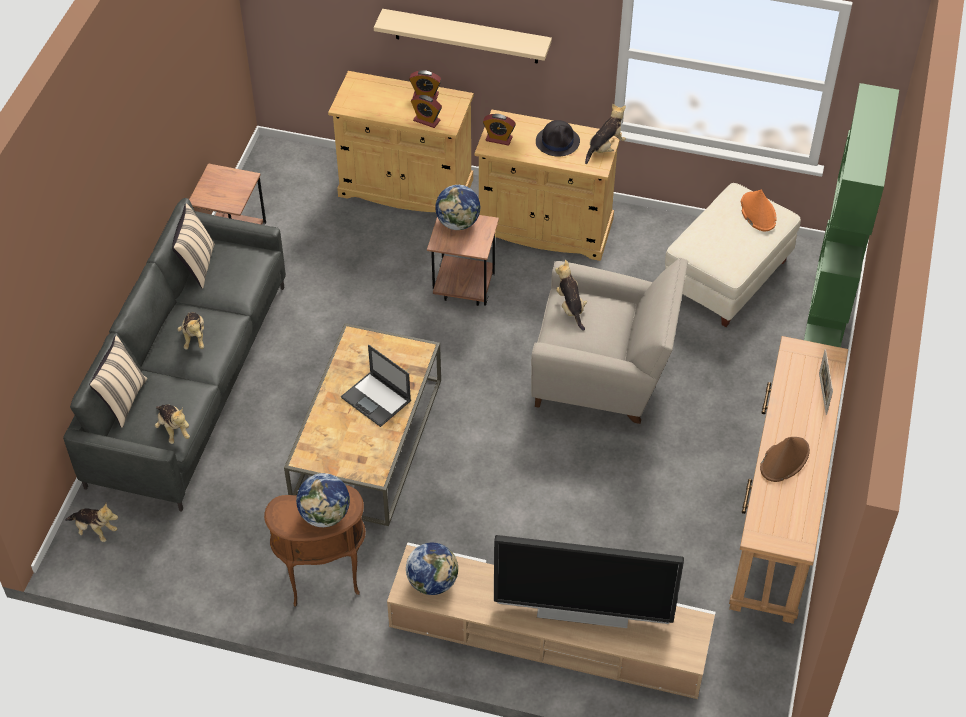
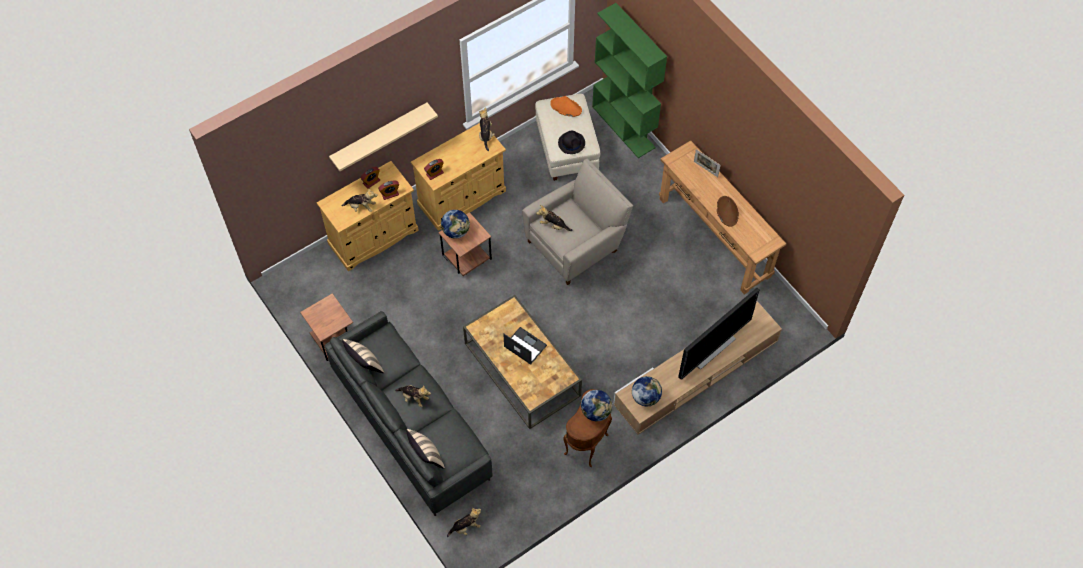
camera: 50 degrees left, 10 degrees up
(173, 429) = (467, 445): plush toy -> plush toy (361, 207)
(377, 399) = (524, 345): laptop -> laptop turned 135 degrees counterclockwise
(558, 142) = (462, 151): black hat -> black hat (571, 143)

